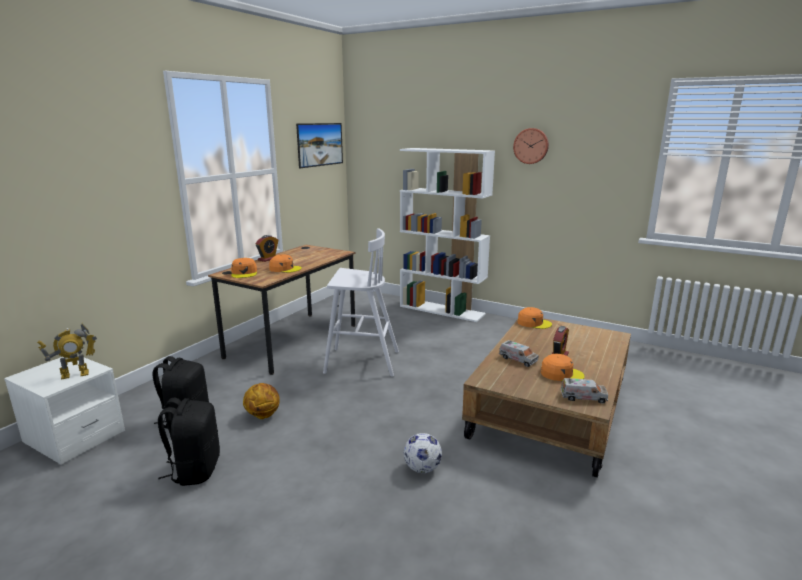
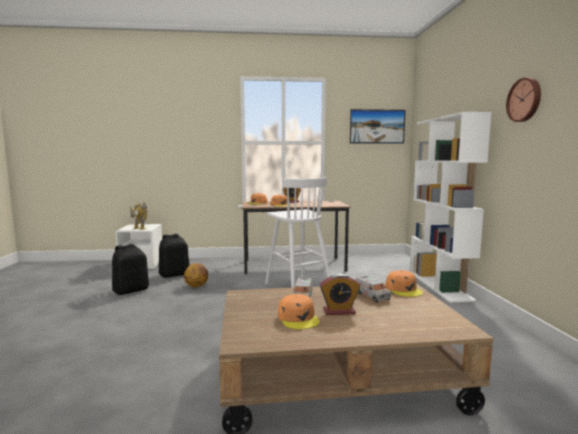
camera: 55 degrees right, 10 degrees down
(422, 468) = (177, 344): football -> none
(583, 397) = (256, 335): toy truck -> toy truck (371, 295)

